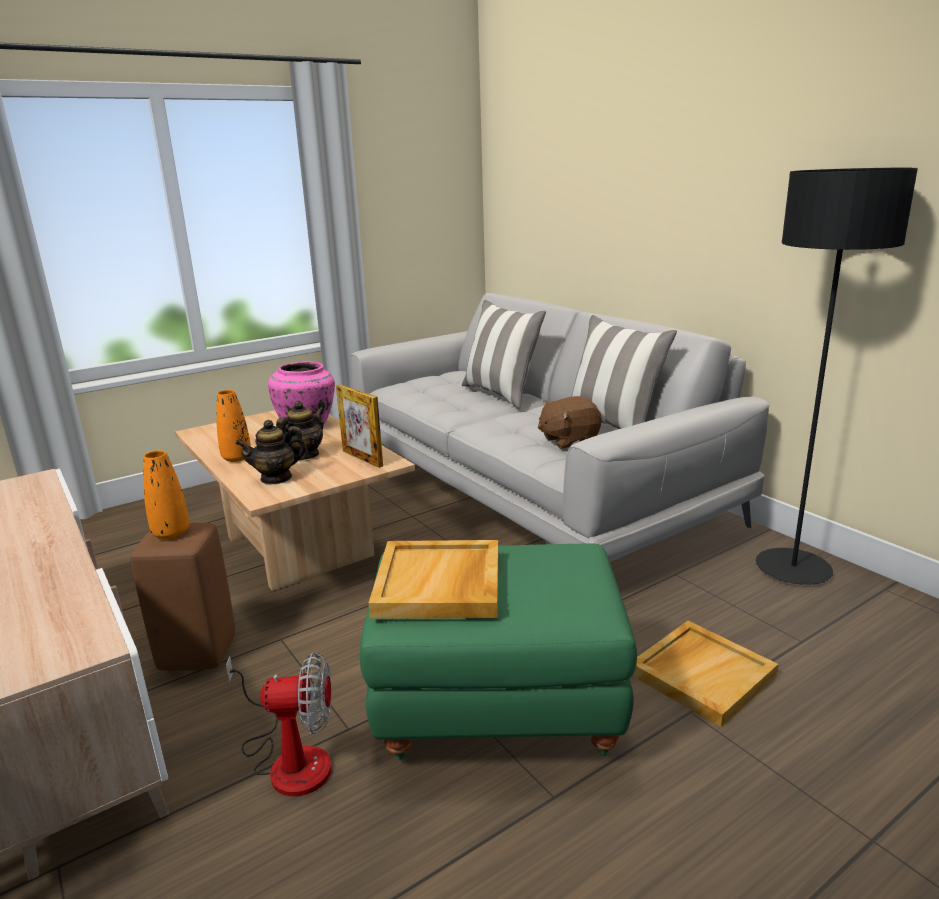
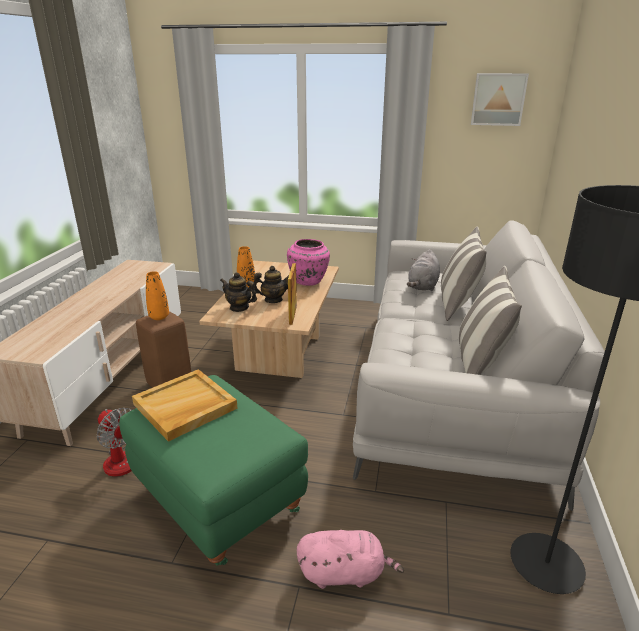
camera: 45 degrees right, 5 degrees up
(422, 157) = (498, 99): none -> picture
(438, 391) = (423, 286): none -> grey plush toy
(568, 440) = (427, 359): brown plush toy -> none
(702, 674) = (345, 573): beige tray -> pink plush toy

